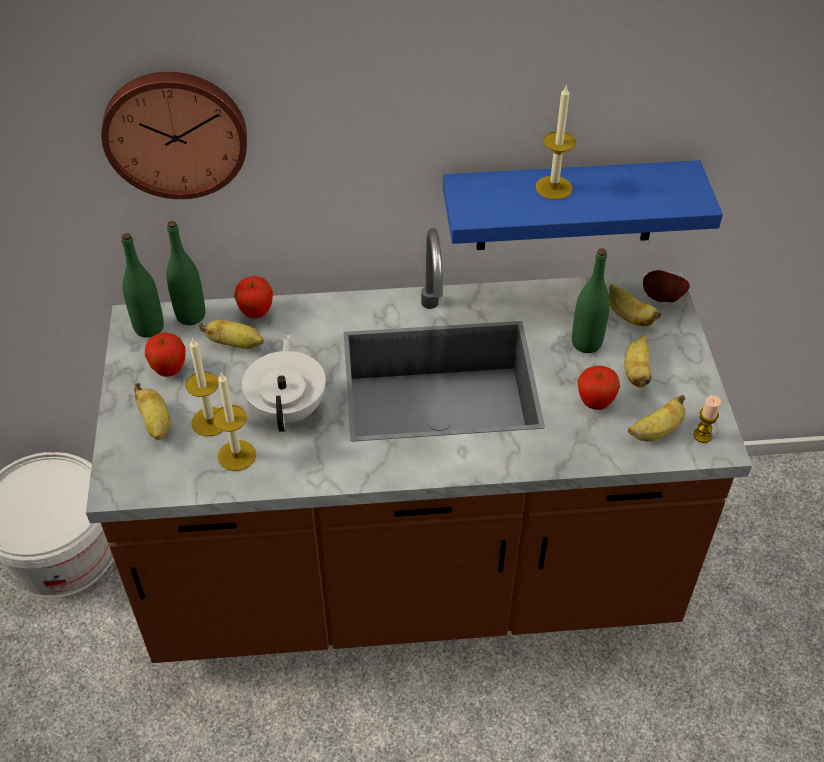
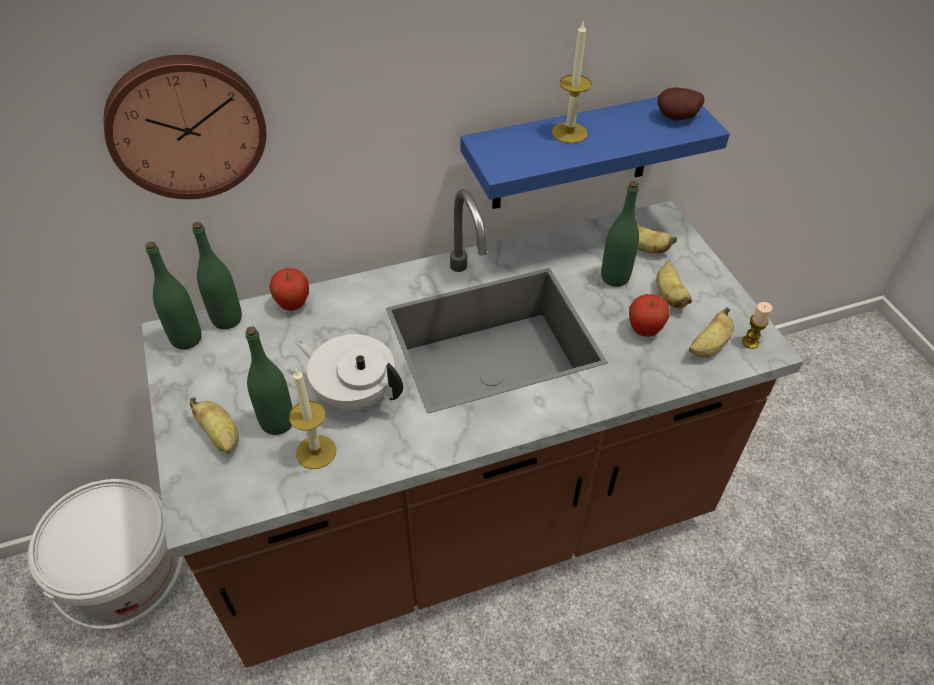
camera: 15 degrees left, 0 degrees up
(169, 370) = (220, 378): apple -> none
(210, 421) = (277, 422): candle -> green bottle
(236, 344) = (281, 339): banana -> none
(288, 408) = (354, 393): white teapot -> white teapot turned 45 degrees counterclockwise
(662, 299) = (665, 227): potato -> potato (677, 119)

